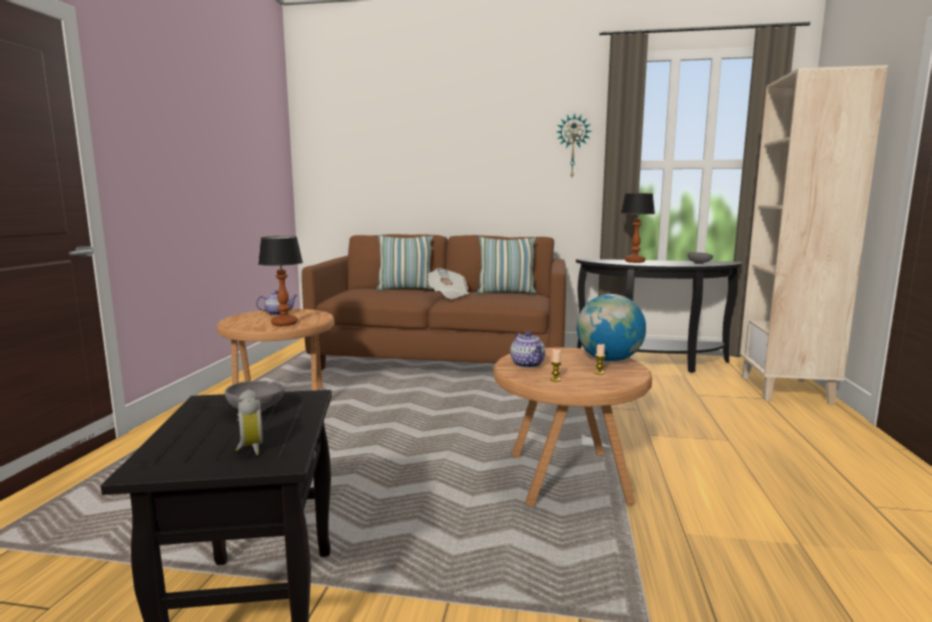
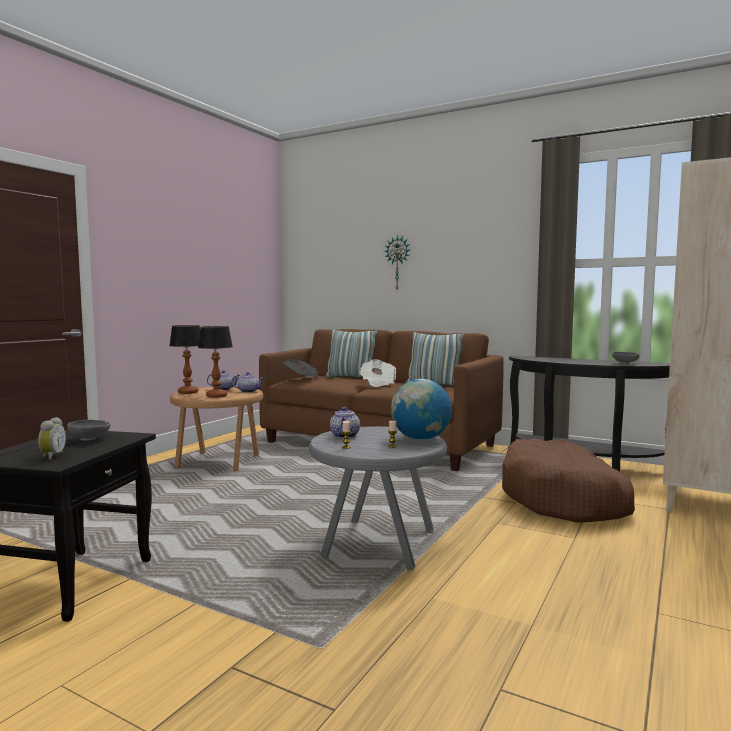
camera: 20 degrees right, 5 degrees down
(314, 314) = (248, 391): none -> teapot
(355, 293) = (302, 378): none -> newspaper
(567, 480) = (378, 544): brown side table -> grey side table
(573, 146) = (512, 247): wall clock -> wall clock (398, 263)
(634, 261) = (560, 359): table lamp -> table lamp (187, 392)
(675, 400) = (563, 499): none -> brown dog bed

